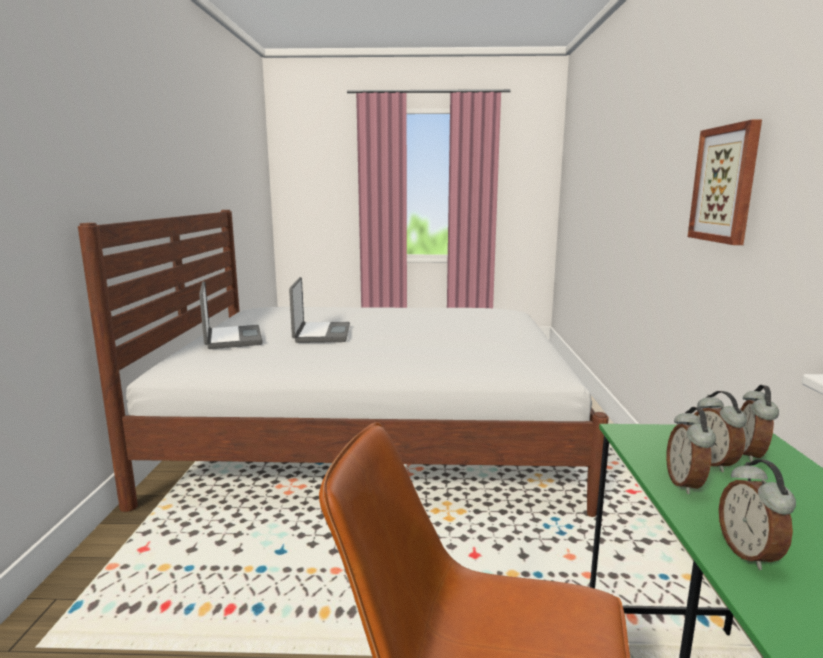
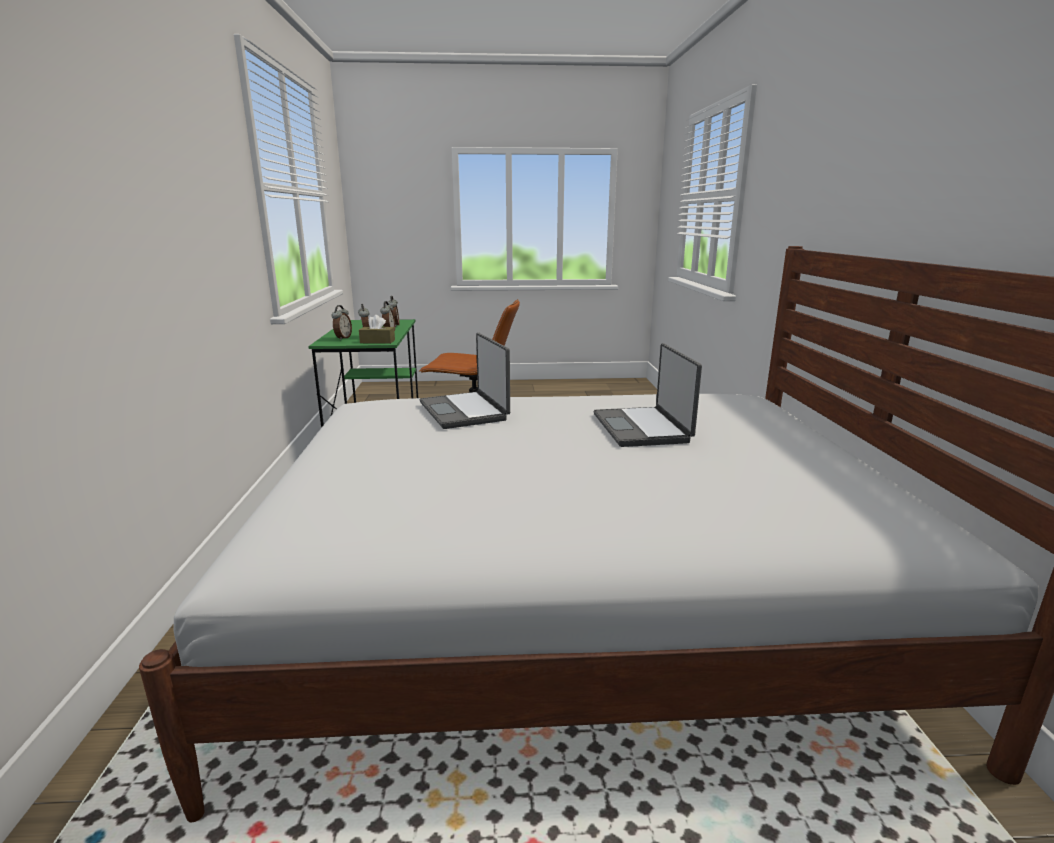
camera: 175 degrees right, 5 degrees up
(231, 338) = (750, 419): laptop -> laptop (465, 411)
(651, 436) = (377, 341): none -> brown tissue box
(725, 184) = (193, 209): picture -> none

